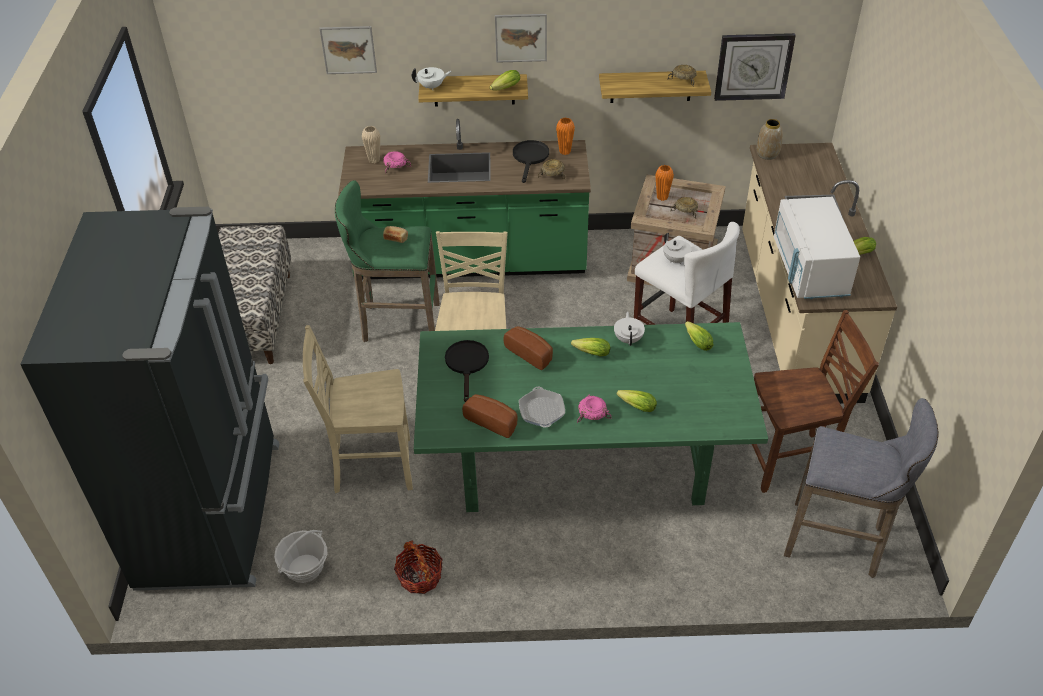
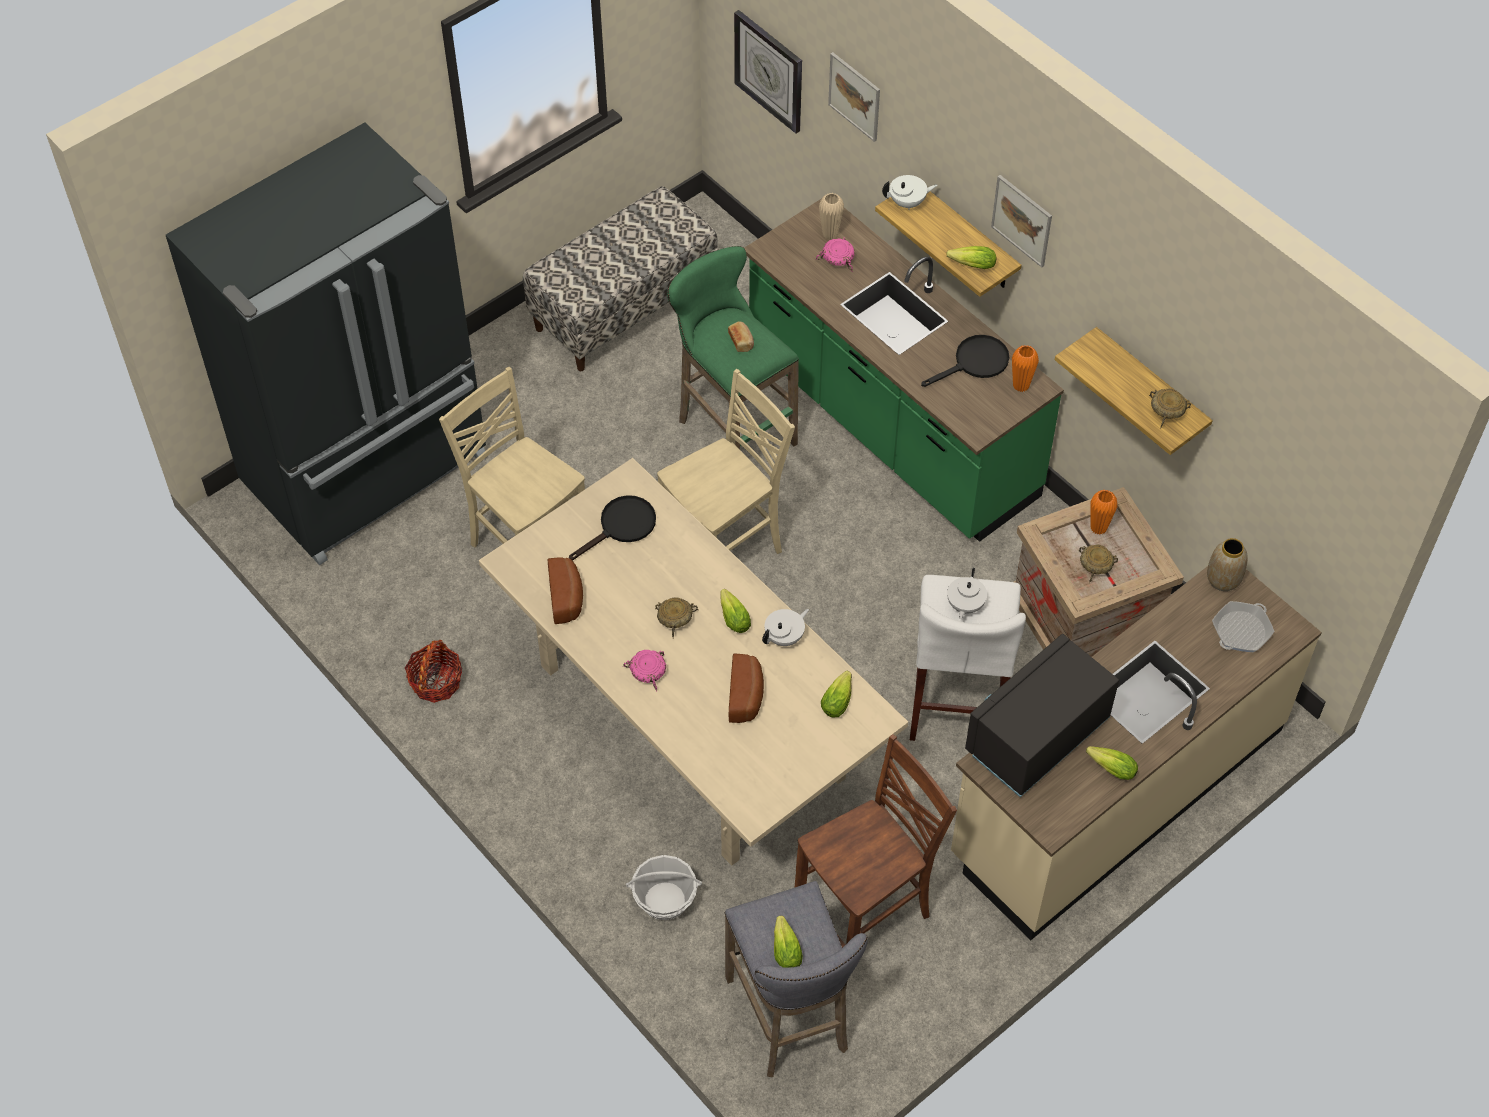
camera: 50 degrees right, 10 degrees up
(305, 568) = (370, 587): basket -> basket (665, 901)
(432, 87) = (908, 203): white teapot -> white teapot turned 45 degrees counterclockwise
(531, 353) = (686, 568): bread -> bread (747, 696)
(541, 411) = (615, 628): frying pan -> frying pan (1241, 631)
(553, 174) = (968, 402): beige bowl -> beige bowl (676, 619)
(583, 462) = (693, 723): green dining table -> beige dining table
(635, 406) = (692, 701): lettuce -> lettuce (785, 947)
(753, 66) = (1268, 461): wall clock -> wall clock (769, 70)
(789, 461) = (866, 912): brown chair -> brown chair turned 75 degrees counterclockwise
(809, 269) = (1036, 736): white microwave -> black microwave

